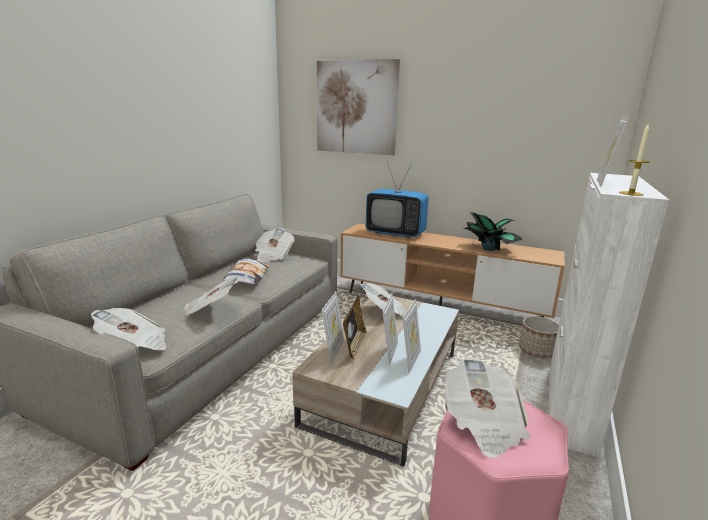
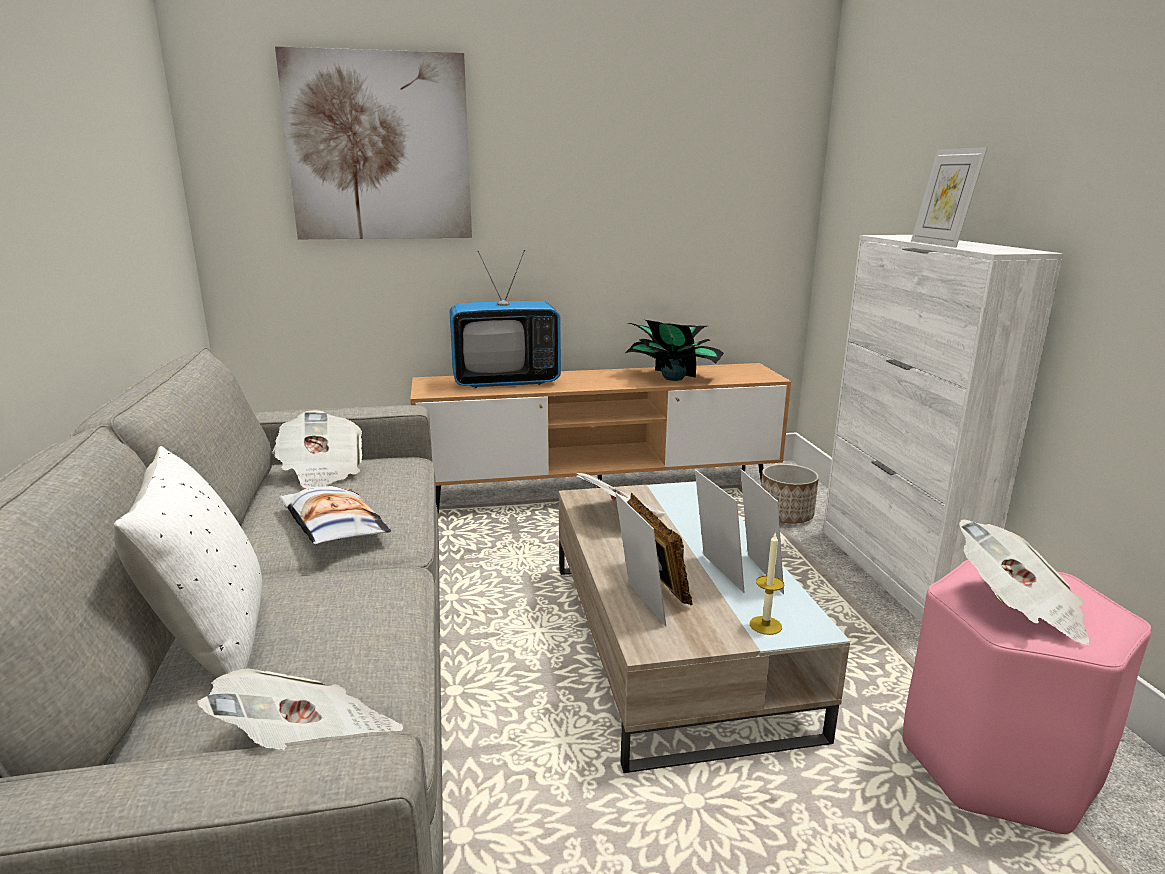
camera: 35 degrees left, 0 degrees up
(159, 302) = (212, 641): none -> white pillow
(211, 309) = (367, 610): newspaper -> none
(631, 193) = (1014, 251): candle -> candle (765, 625)

